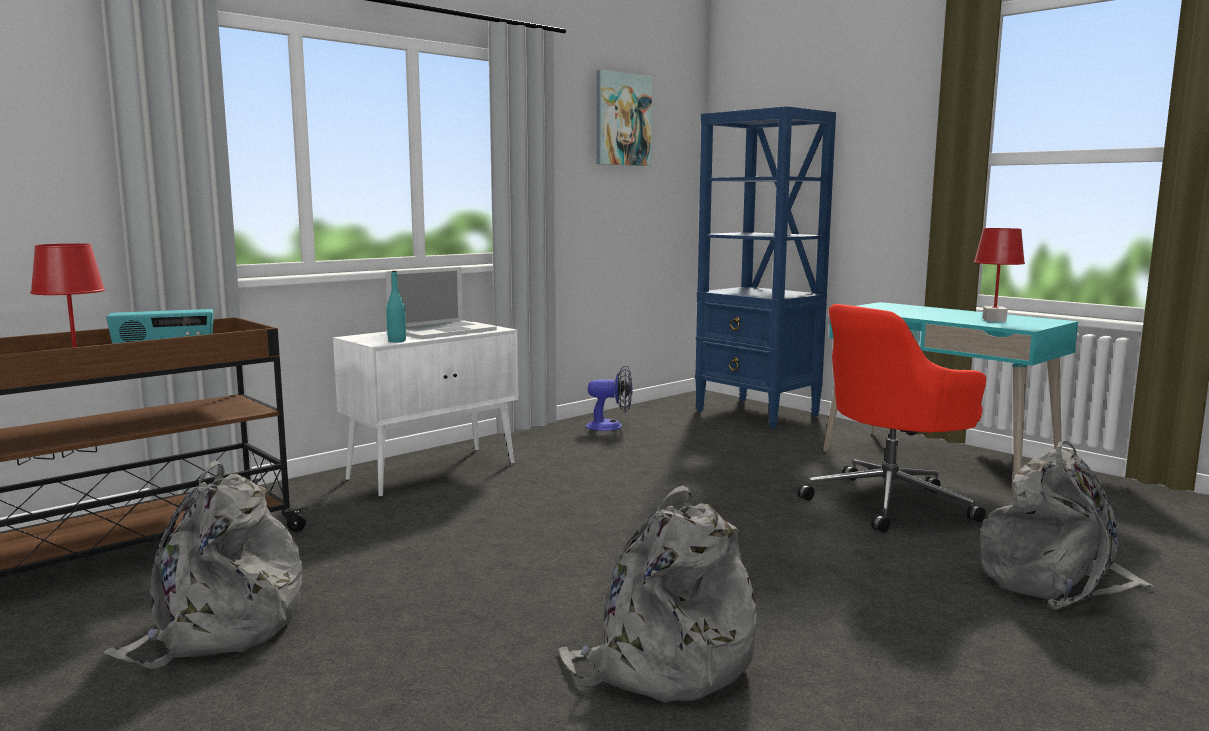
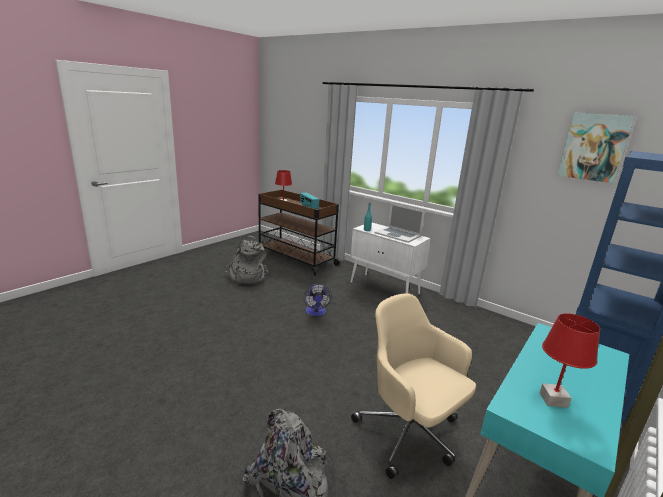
camera: 80 degrees right, 10 degrees up
(611, 426) = (493, 326): fan -> fan (316, 313)
(663, 664) = (214, 345): grey backpack -> none
(890, 503) = (409, 433): red office chair -> beige office chair

